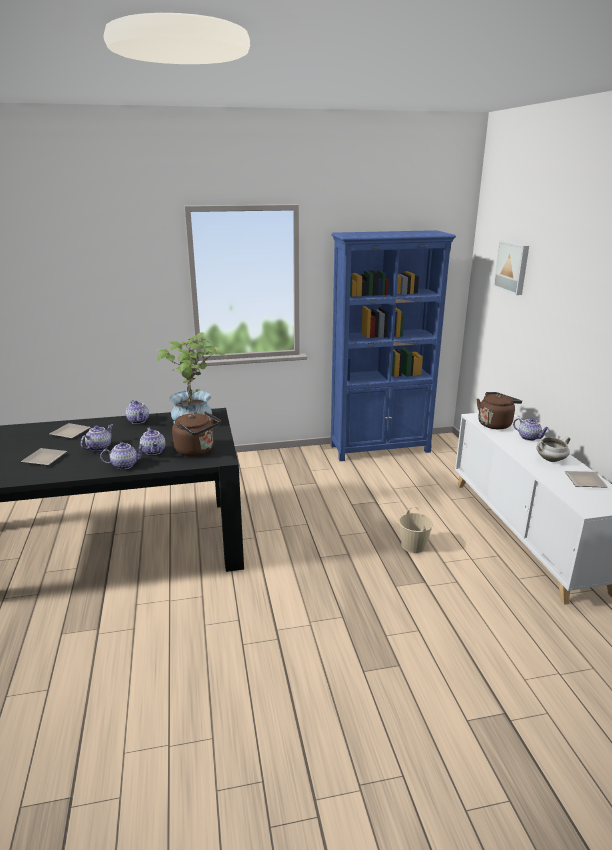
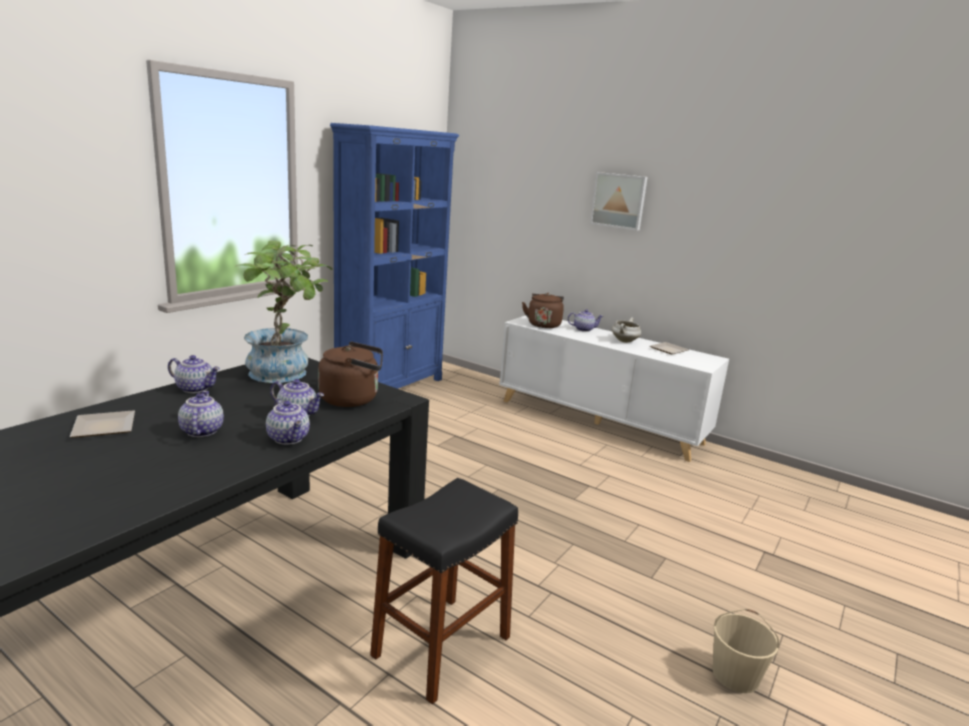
camera: 45 degrees left, 5 degrees down
(46, 458) = (135, 468): plate -> none
(125, 465) = (289, 438): teapot -> teapot turned 120 degrees clockwise
(175, 631) = (442, 646): none -> black stool
(414, 545) = (540, 460): beige bucket -> beige bucket (736, 675)
(512, 267) = (516, 168): picture -> picture (619, 201)

